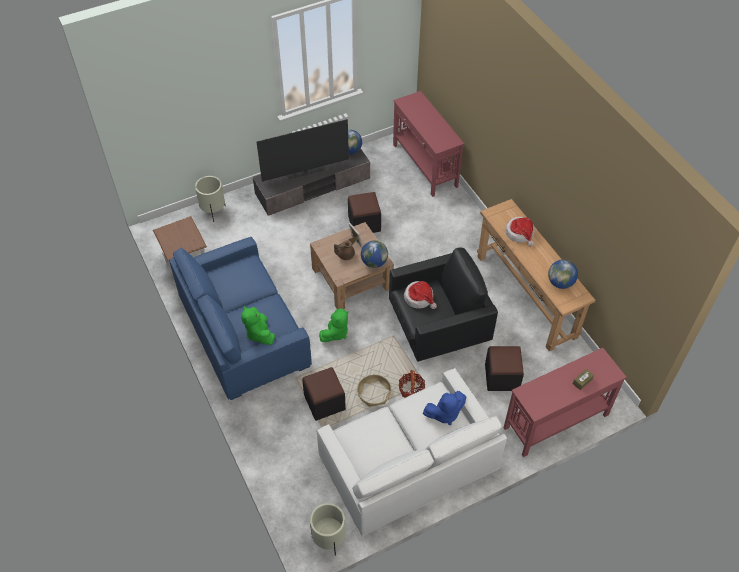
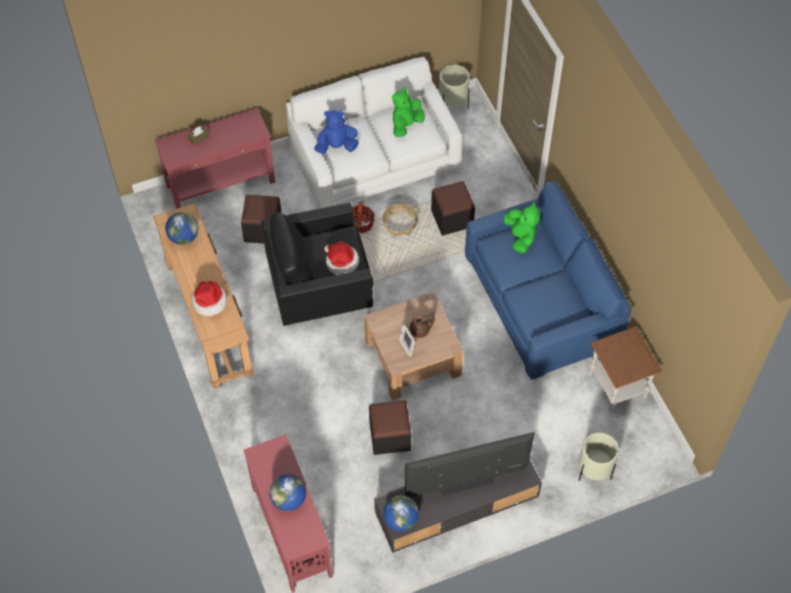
camera: 175 degrees left, 5 degrees up
(336, 333) = (436, 290): green plush toy -> green plush toy (406, 125)
(374, 262) = (387, 318): globe -> globe (289, 500)

